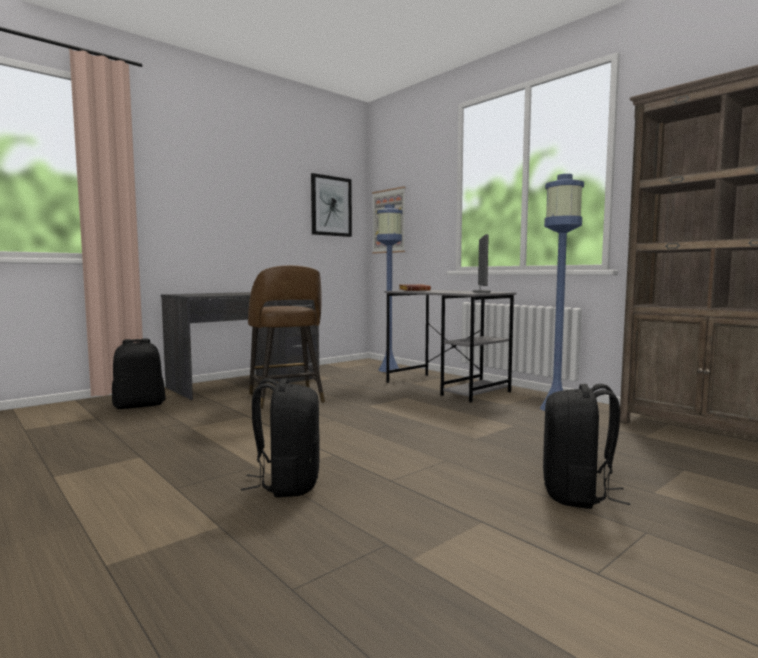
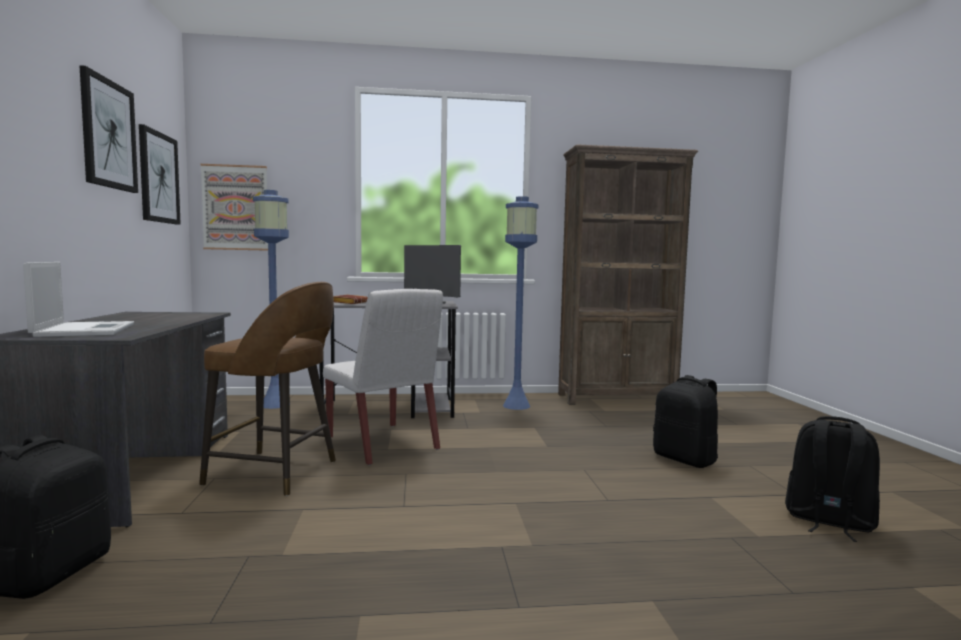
camera: 55 degrees left, 0 degrees up
(208, 294) = (85, 330): none -> laptop
(280, 183) = (108, 134): none -> picture
(287, 484) = (572, 542): black backpack -> black backpack (828, 521)
(374, 403) = (383, 444): none -> white chair

